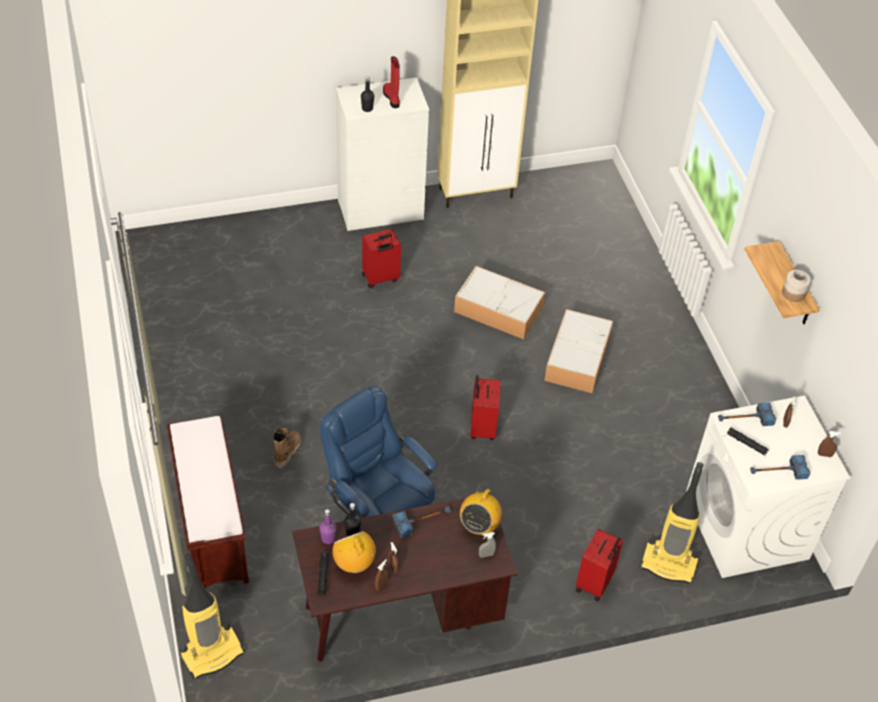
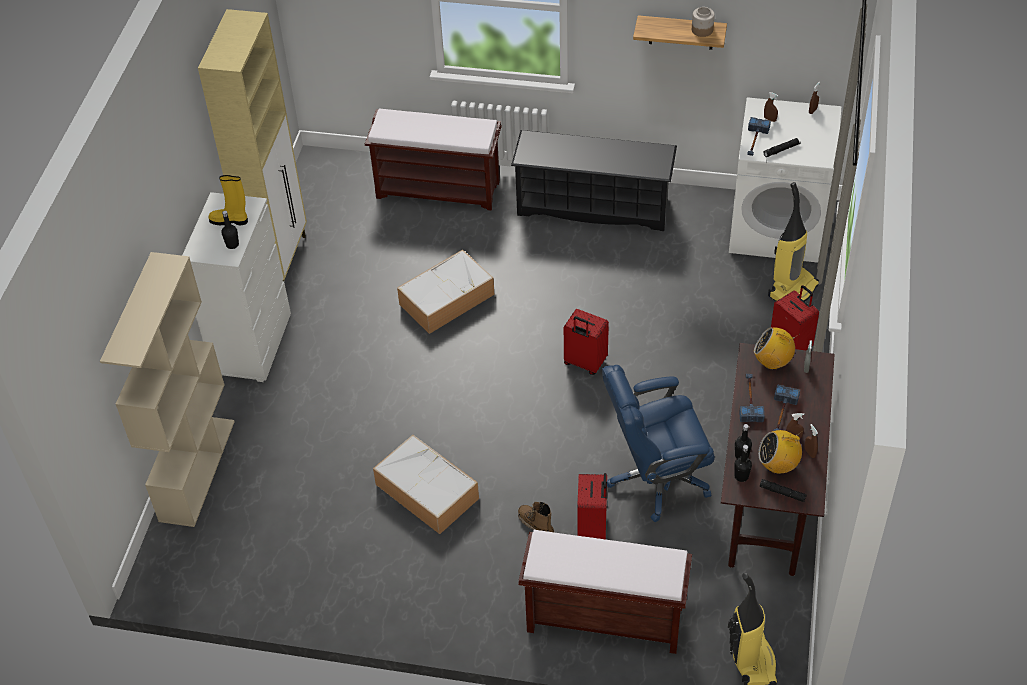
camera: 60 degrees left, 0 degrees up
(245, 226) = (197, 469): none -> beige bookcase
(328, 538) = (741, 476): purple bottle -> black bottle
(380, 278) = (349, 376): red suitcase -> red suitcase (593, 528)
(392, 98) = (230, 220): red boot -> yellow boot
(479, 525) = (772, 362): radio -> radio turned 150 degrees clockwise
(577, 357) = (538, 264): storage box -> storage box (425, 491)
(622, 261) = (439, 189): none -> brown bench
(675, 374) = (593, 206): none -> black shoe rack
(777, 471) = (817, 144): hammer -> hammer (781, 414)

